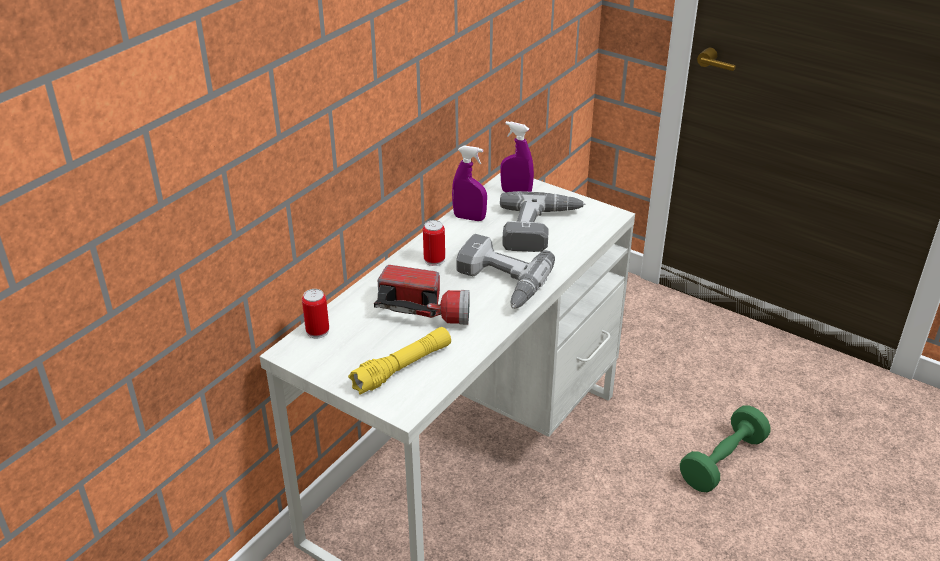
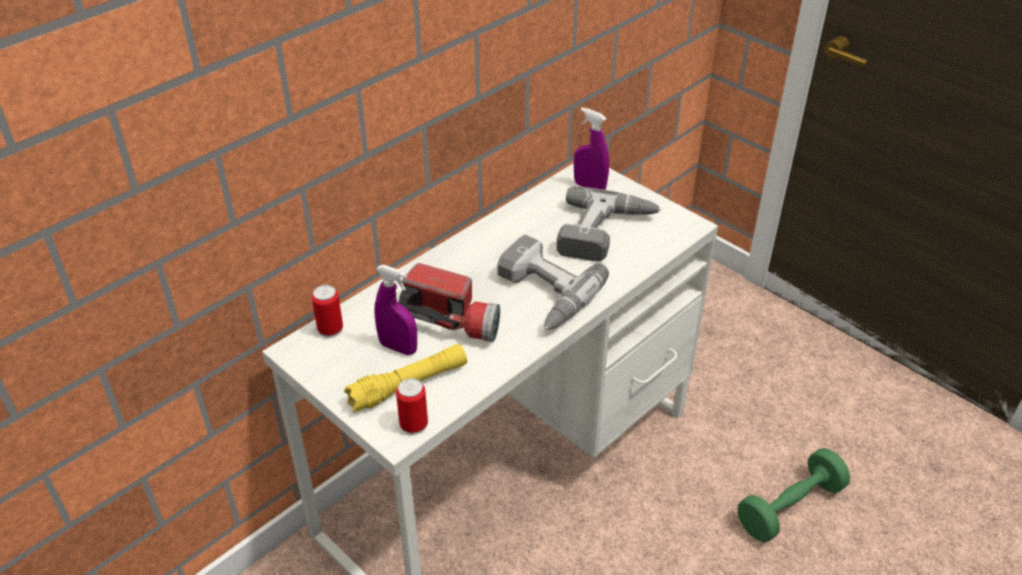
camera: 10 degrees right, 5 degrees up
(434, 260) = (478, 258): can -> can (414, 425)
(469, 218) = (530, 211): purple spray bottle -> purple spray bottle (398, 347)

